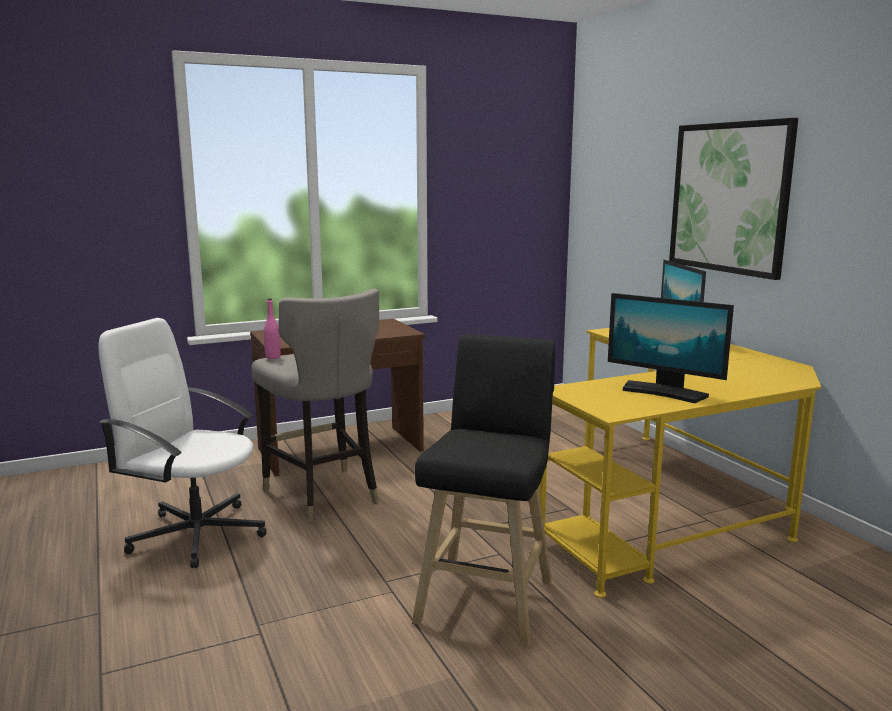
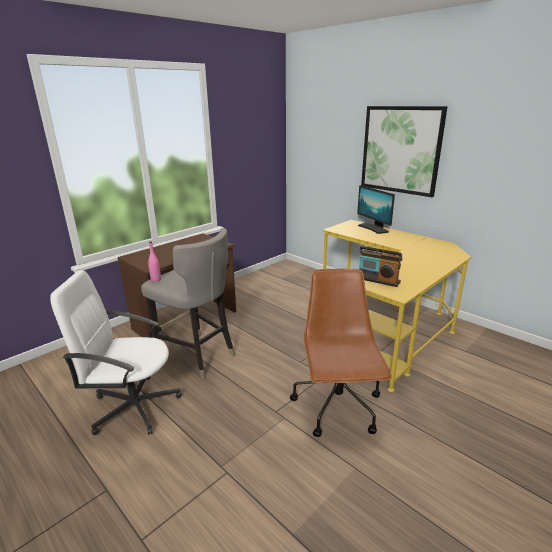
camera: 20 degrees left, 10 degrees up
(488, 598) = (338, 408): black stool -> brown office chair
(600, 393) = (378, 280): none -> radio
(664, 392) = (407, 274): monitor -> none

